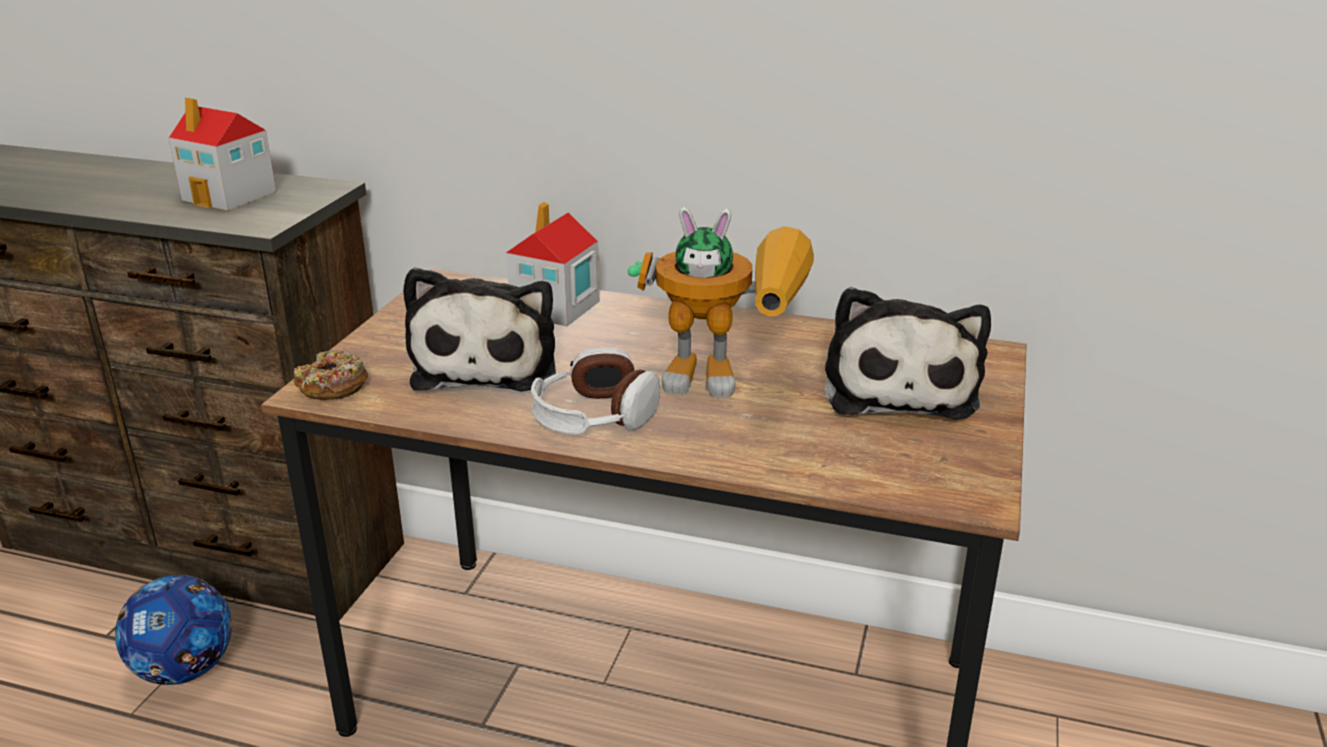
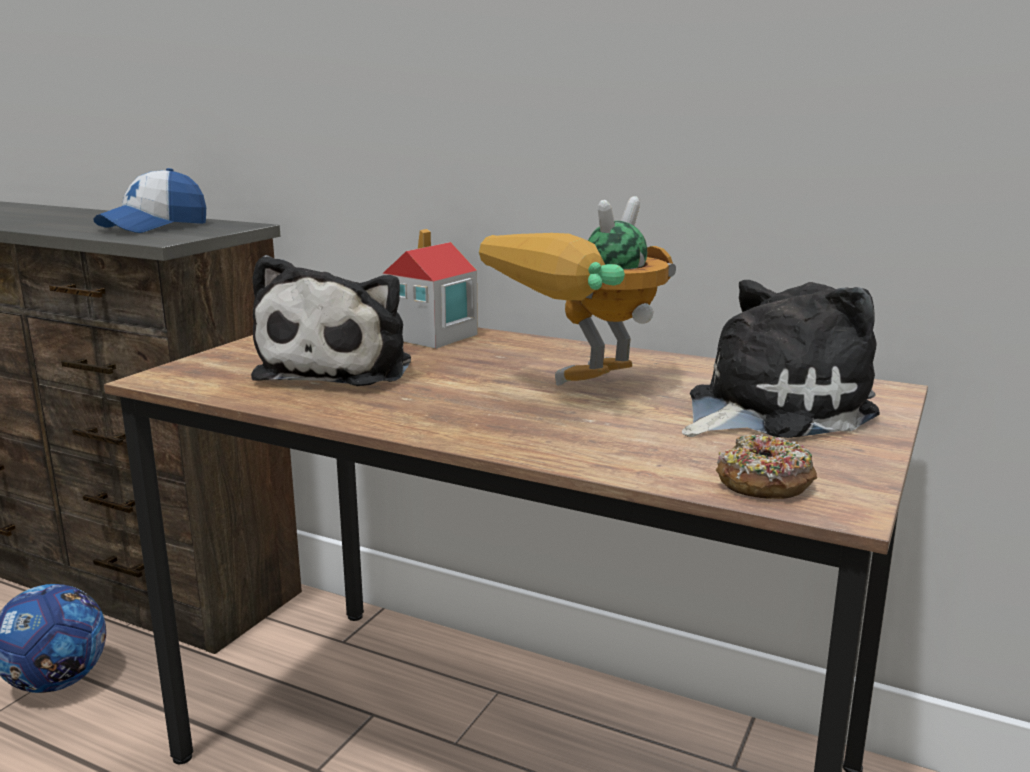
camera: 10 degrees right, 10 degrees down
(230, 196) = (154, 226): toy house -> cap
(333, 386) = (180, 375): donut -> donut (763, 483)
(594, 417) = (422, 411): headphones -> none
(731, 379) = (584, 393): toy robot -> toy robot turned 120 degrees clockwise
(899, 387) = (769, 409): plush toy -> plush toy turned 135 degrees counterclockwise

